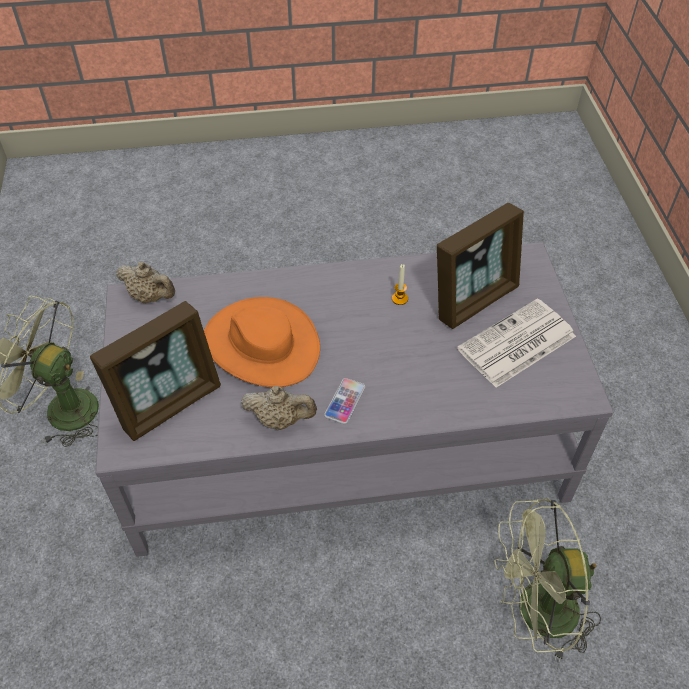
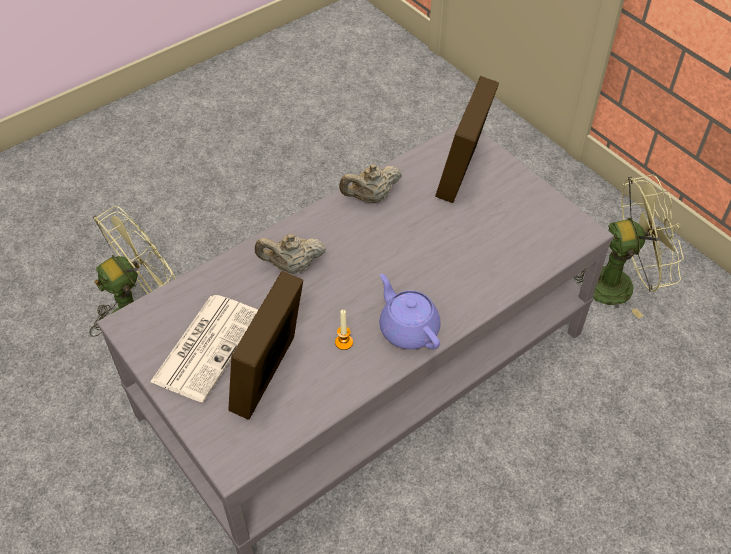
camera: 150 degrees right, 0 degrees up
(150, 297) = (565, 240): beige teapot -> beige teapot (292, 266)
(261, 344) = (434, 244): orange hat -> none
(341, 287) = (408, 328): none -> purple teapot
(345, 401) = (331, 230): phone -> none

